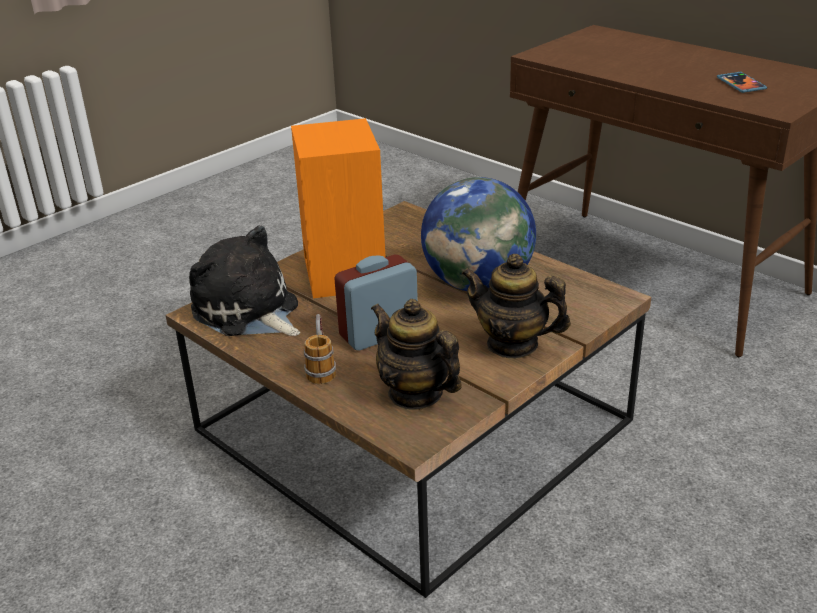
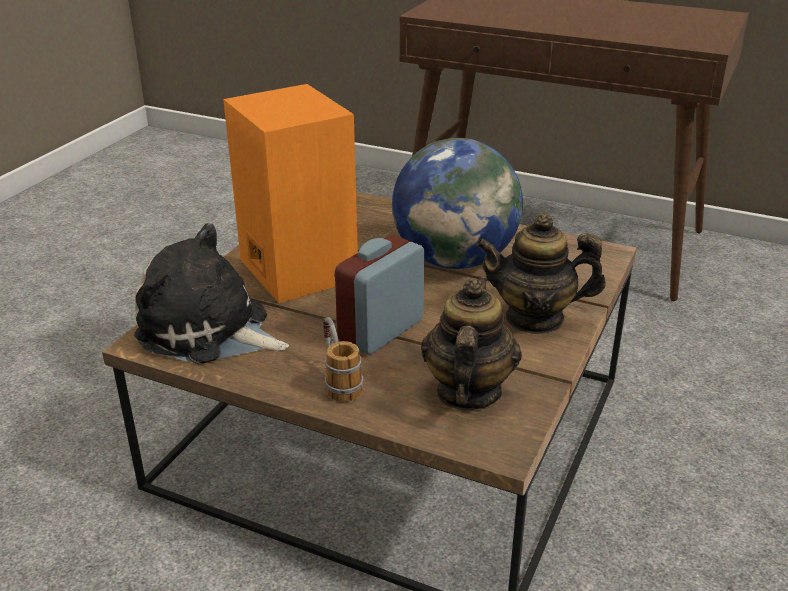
camera: 20 degrees left, 0 degrees up
(415, 394) = (467, 392): teapot -> teapot turned 75 degrees clockwise
(740, 84) = (649, 25): phone -> none

